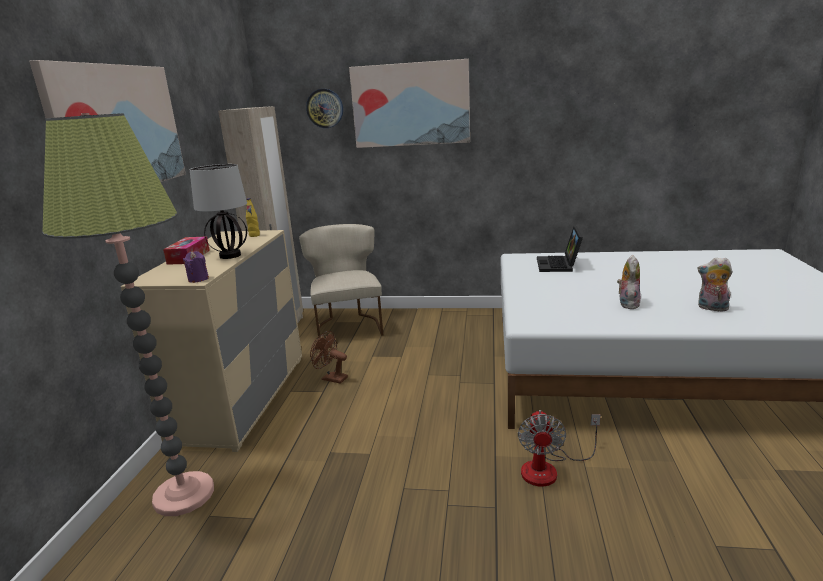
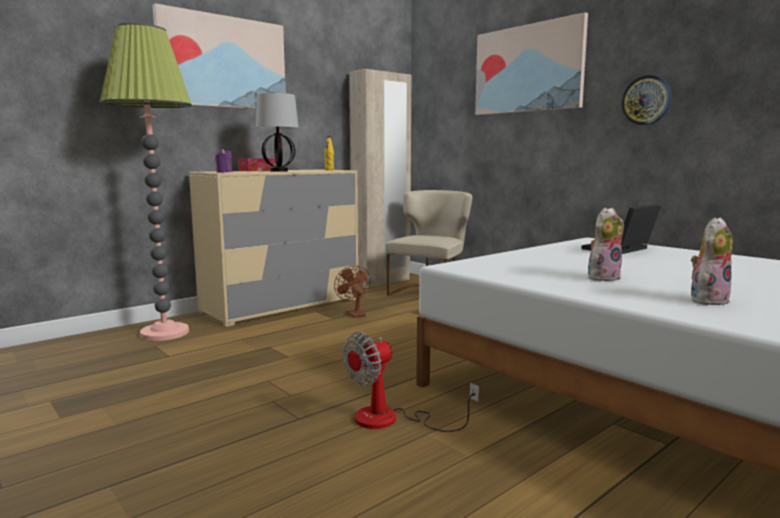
camera: 40 degrees right, 10 degrees down
(325, 108) = (457, 77): wall clock -> wall clock (646, 100)
(711, 308) = (707, 300): plush toy -> plush toy turned 75 degrees clockwise

